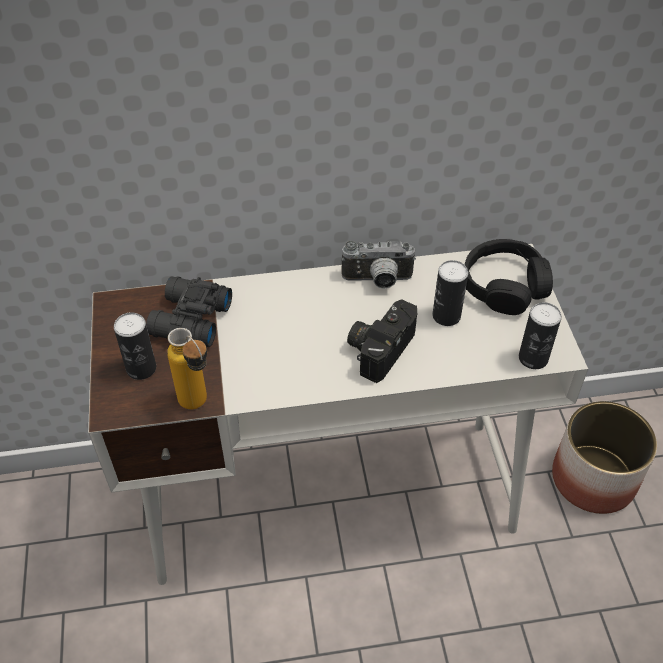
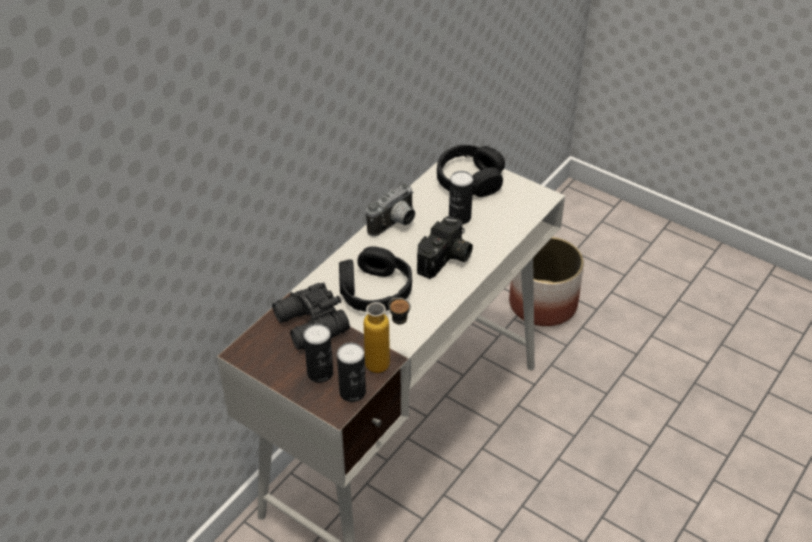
camera: 45 degrees left, 5 degrees down
(279, 329) = (374, 290): none -> black headphones
(379, 347) = (446, 260): camera -> camera turned 135 degrees counterclockwise
(533, 358) = (532, 208): can -> can (352, 392)

